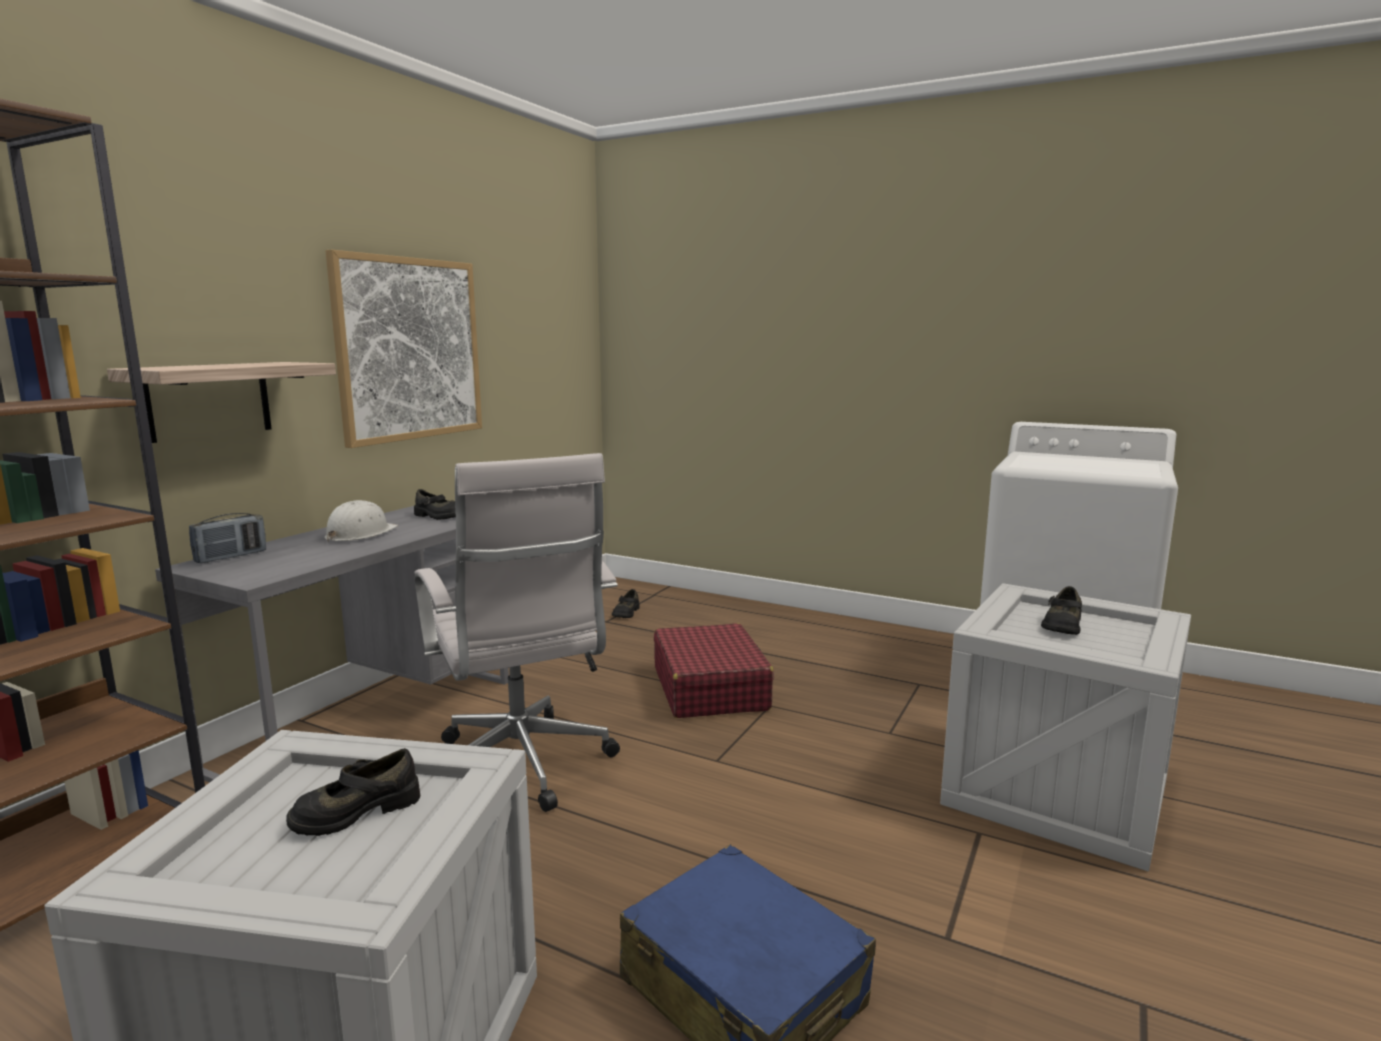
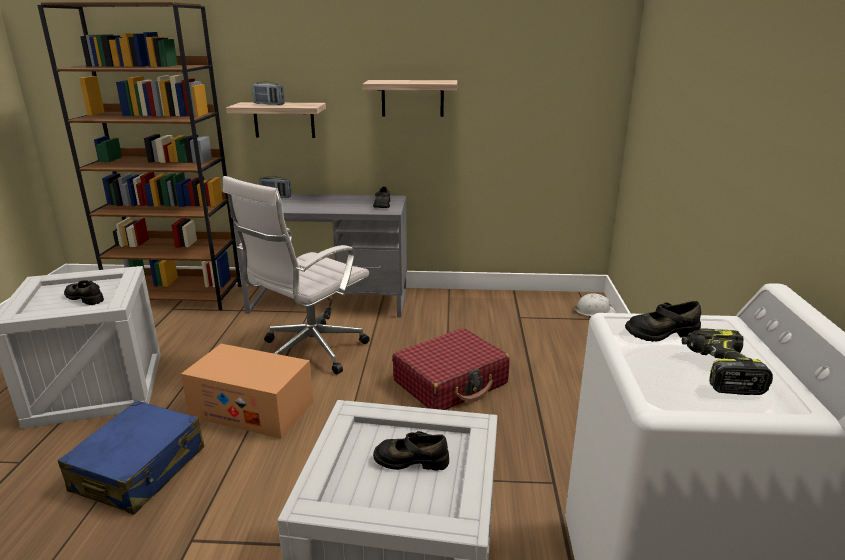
camera: 65 degrees right, 10 degrees up
(210, 365) = (269, 104): none -> radio
(360, 534) = (331, 202): white hard hat -> white hard hat (594, 311)
(409, 349) = (412, 98): picture -> shelf
(625, 613) = (542, 319): black shoe -> black shoe (661, 332)
(644, 844) = (252, 409): none -> cardboard box
(1104, 463) = (719, 371): none -> power drill

